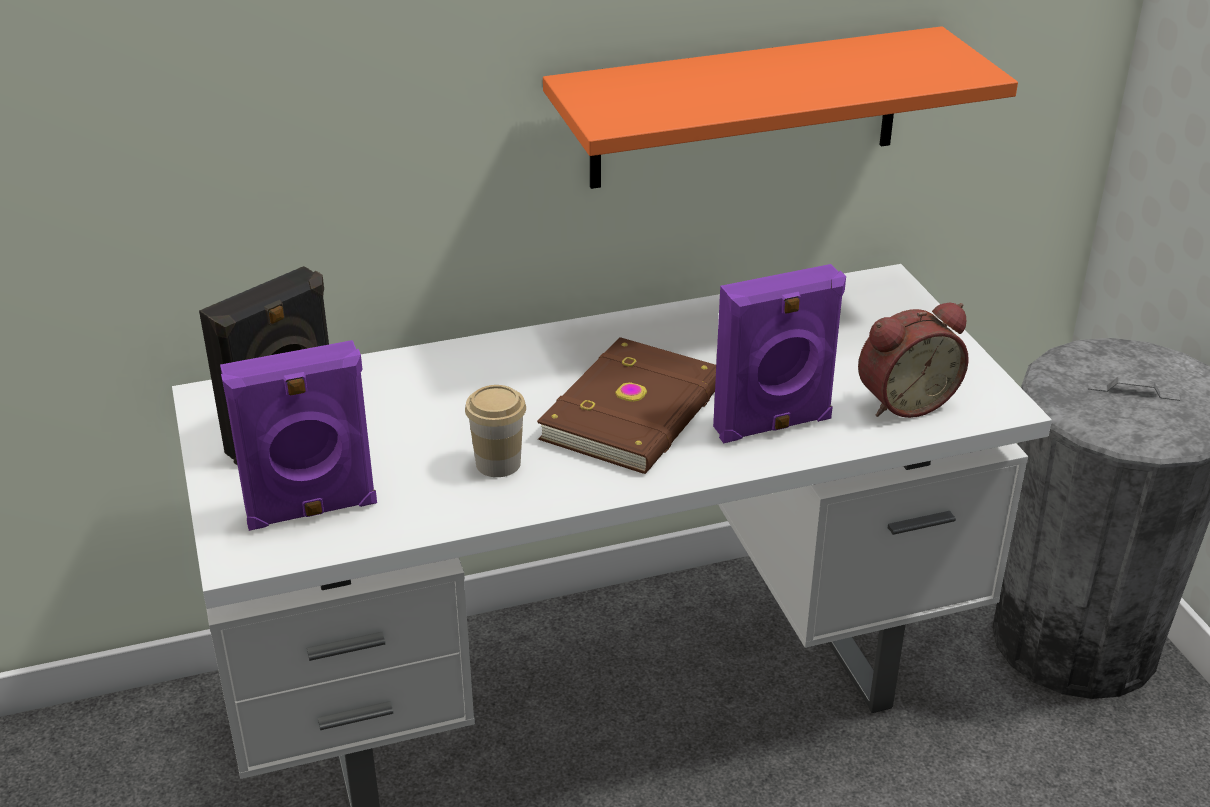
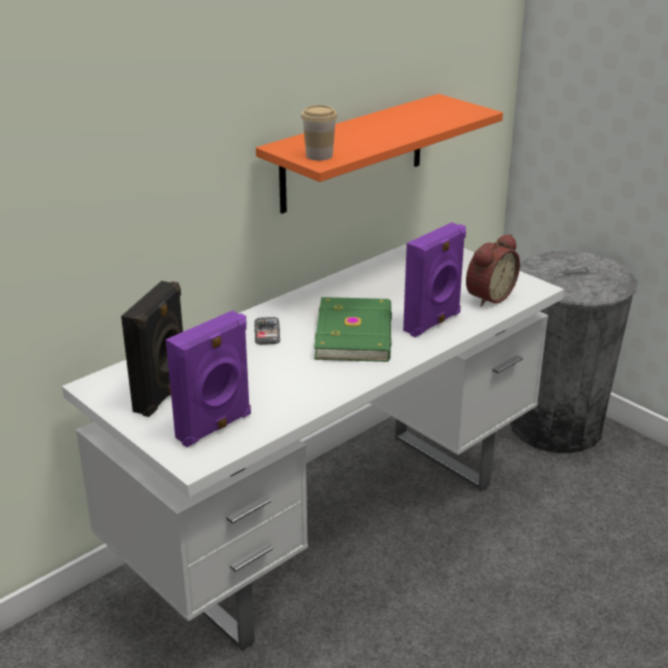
camera: 25 degrees left, 5 degrees down
(498, 463) = (302, 376): cup -> cup (319, 155)
(507, 375) = (267, 332): none -> phone
(637, 412) = (356, 334): brown book -> green book

